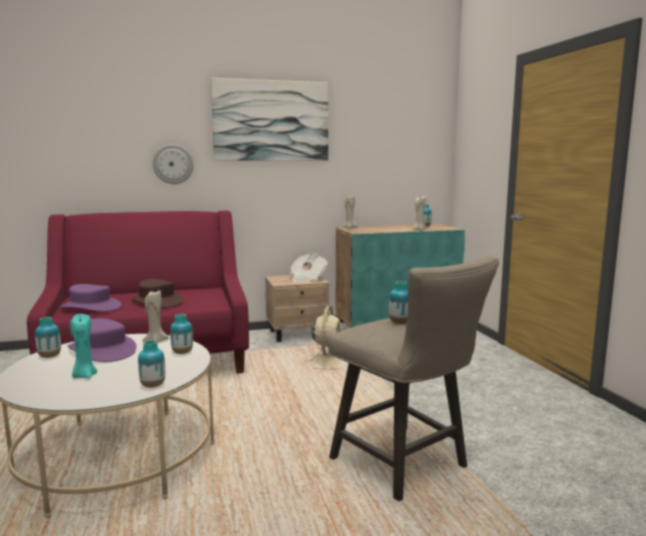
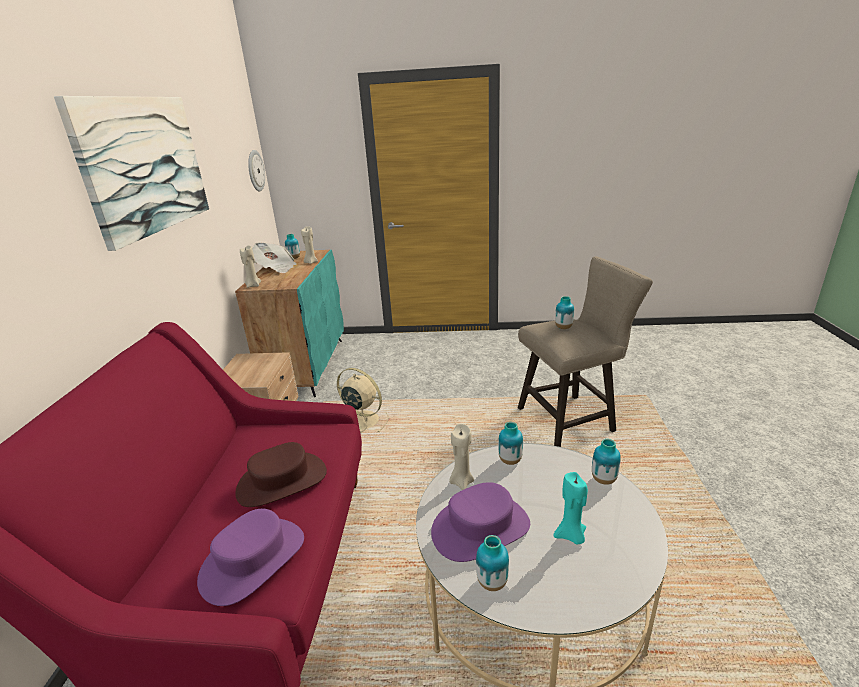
camera: 70 degrees left, 15 degrees up
(173, 164) = (59, 280): wall clock -> wall clock (255, 171)
(307, 278) = (256, 362): newspaper -> newspaper (275, 268)

